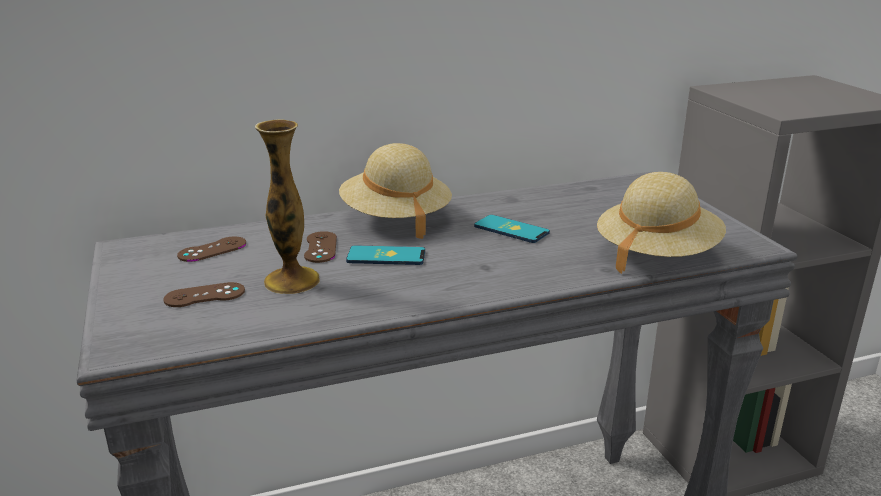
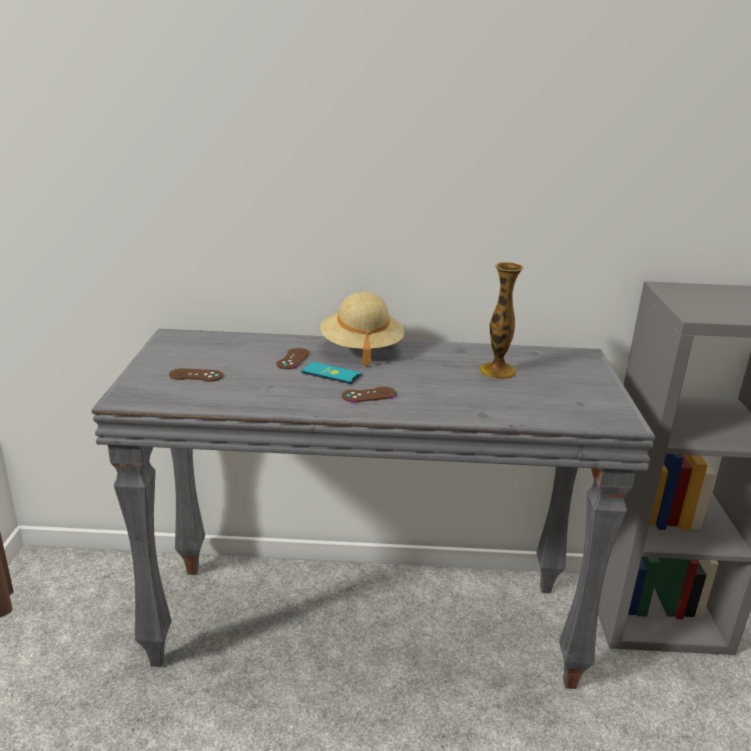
camera: 20 degrees right, 0 degrees up
(212, 249) = (223, 347): brown game controller -> brown game controller (369, 395)
(292, 280) = (256, 377): vase -> vase (497, 371)
(511, 230) = (438, 372): phone -> none
(656, 254) = (533, 411): beige hat -> none

